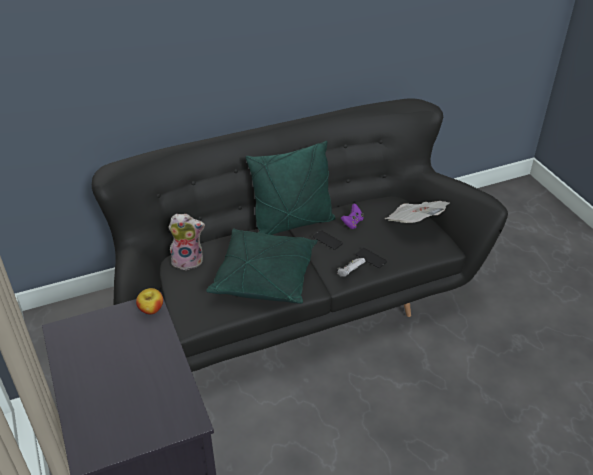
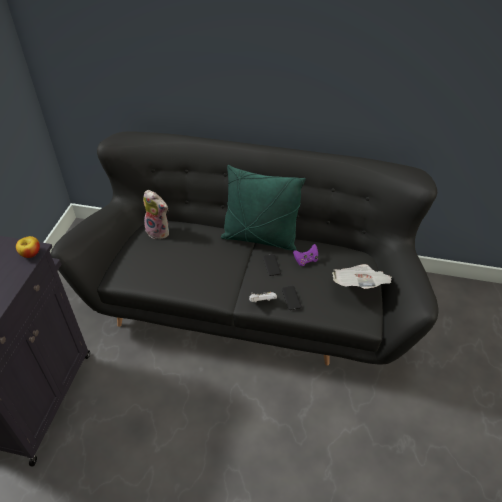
camera: 35 degrees right, 5 degrees up
(264, 277) = (196, 271): green pillow -> none

